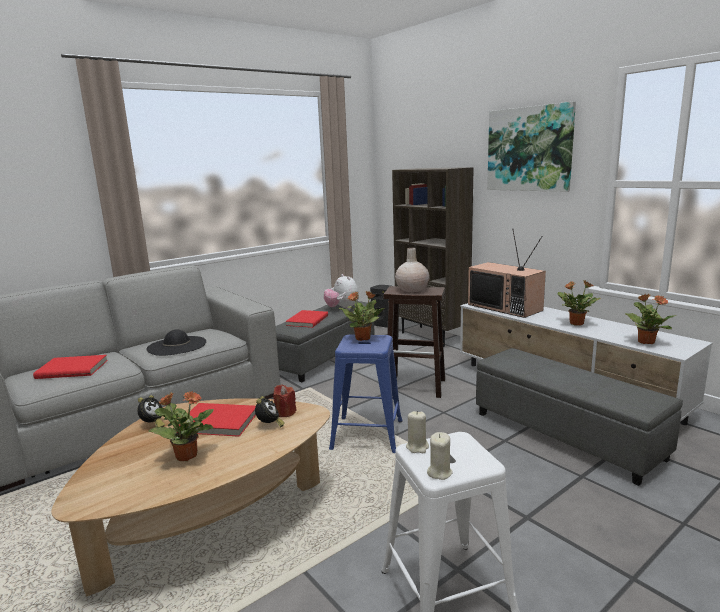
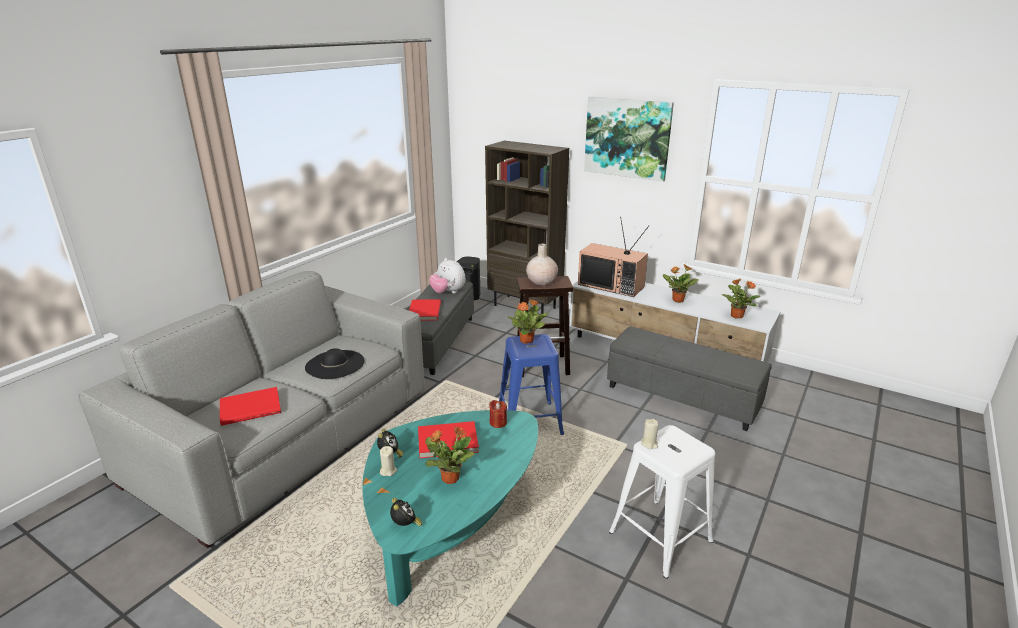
camera: 20 degrees left, 10 degrees up
(211, 522) = (452, 525): brown coffee table -> turquoise coffee table
(269, 425) = (495, 438): alarm clock -> alarm clock (405, 525)
(439, 472) = (677, 461): beige candle -> beige candle (388, 471)

